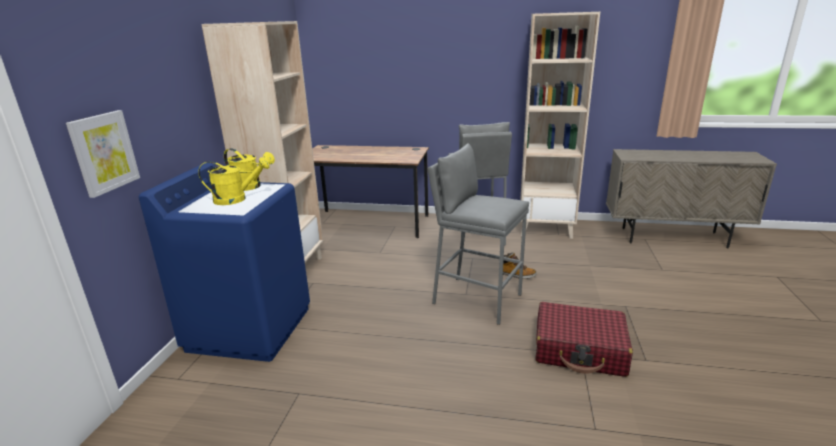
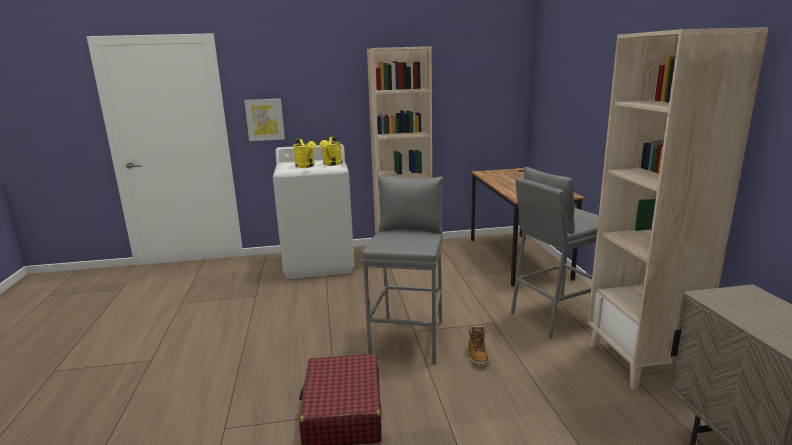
camera: 70 degrees right, 5 degrees down
(250, 328) = (319, 263): blue washing machine -> white washing machine

